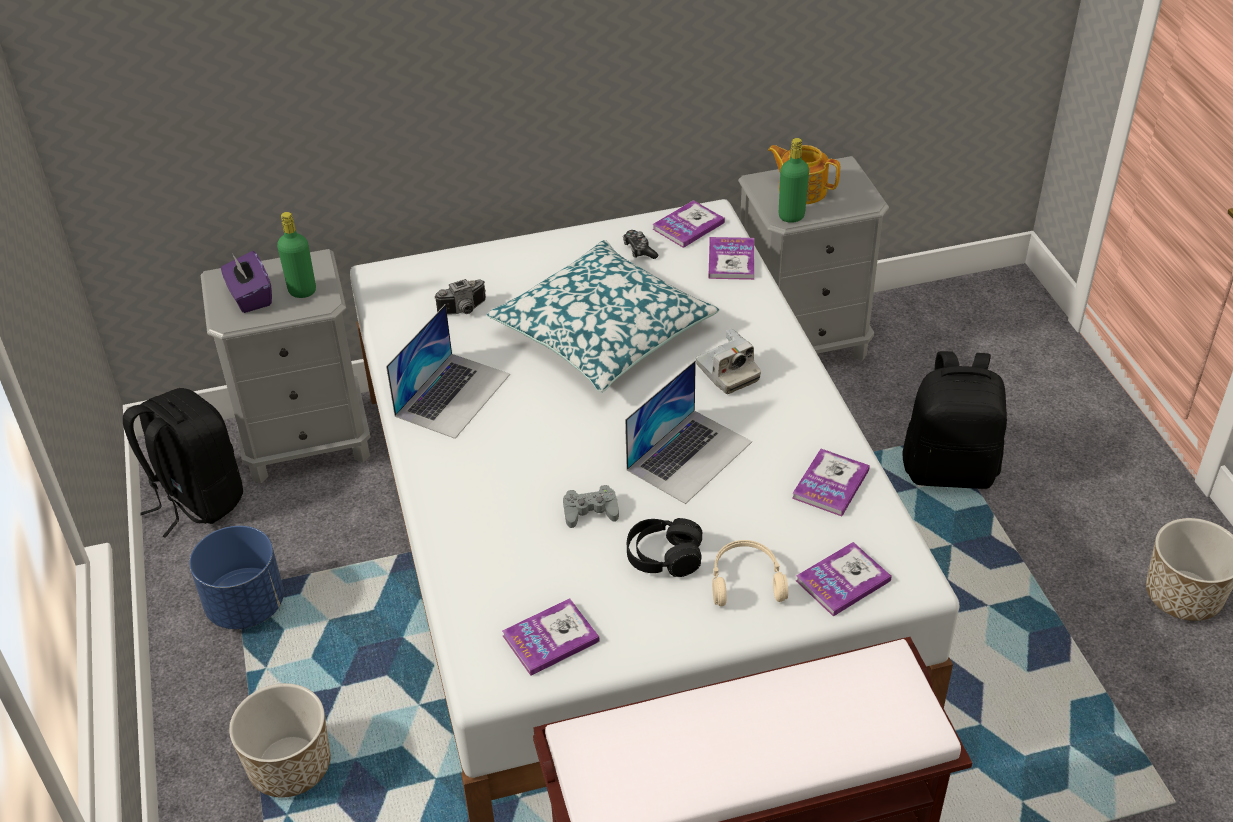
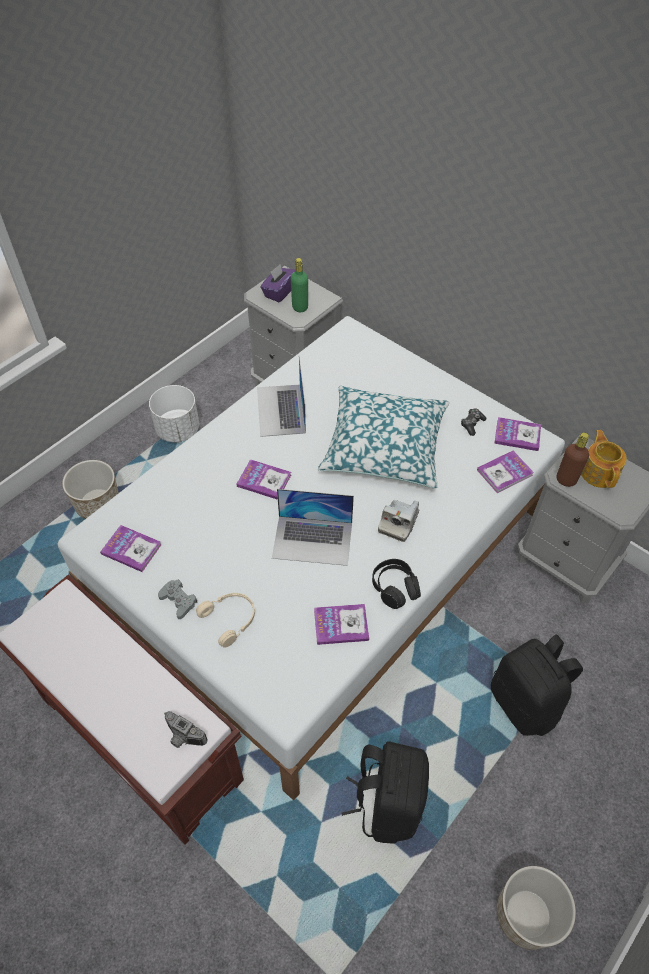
camera: 55 degrees right, 10 degrees up
(196, 499) = (228, 371): black backpack -> black backpack (387, 803)
(246, 605) = (178, 430): blue planter -> white planter
(453, 394) = (281, 410): laptop -> laptop turned 90 degrees clockwise
(464, 310) = (350, 378): camera -> camera (183, 738)
(590, 511) = (235, 517): grey game controller -> grey game controller (178, 601)
(664, 556) = (223, 569): black headphones -> black headphones (395, 587)
(791, 216) = (566, 480): green bottle -> brown bottle
(843, 580) = (262, 671): book -> book (264, 480)

